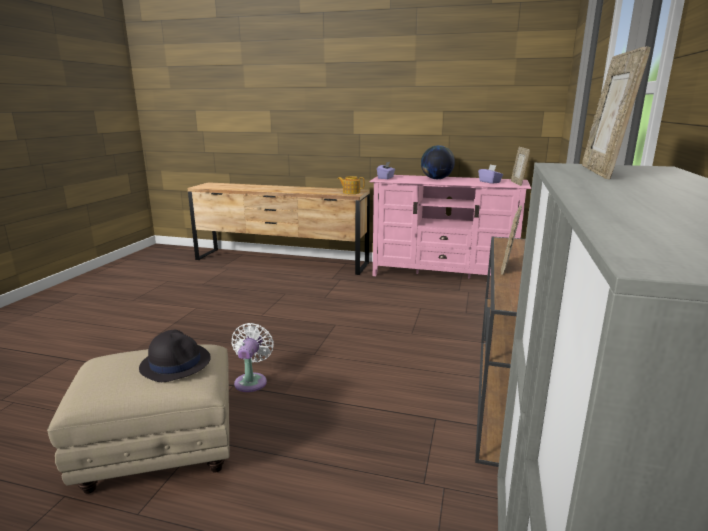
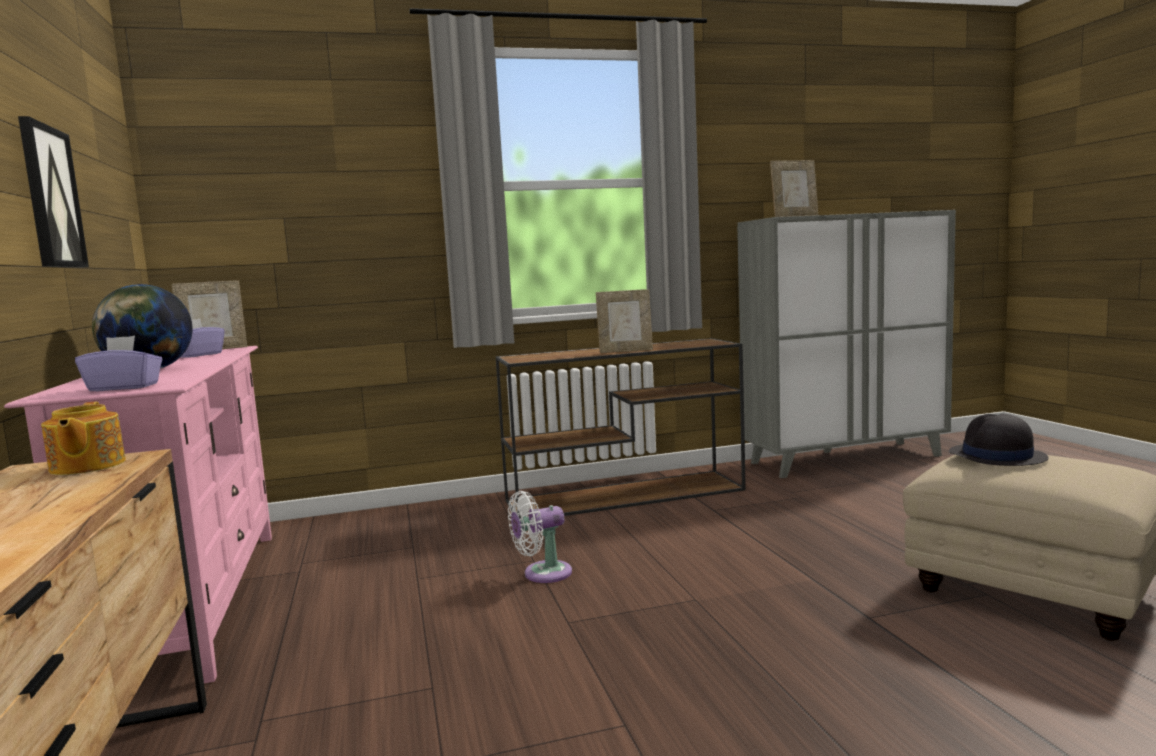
camera: 120 degrees left, 10 degrees down
(252, 381) = (834, 610): white fan -> white fan (542, 574)
(444, 109) = (51, 197): none -> picture

